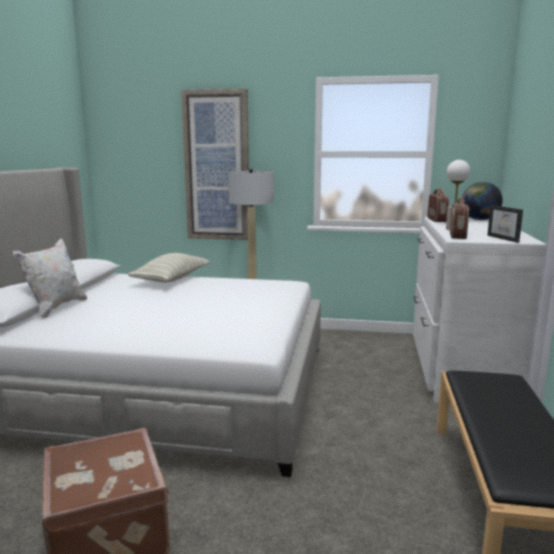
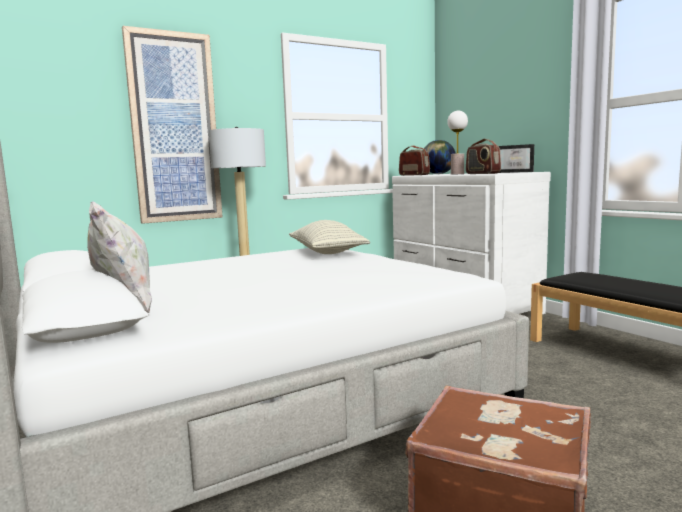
camera: 40 degrees left, 5 degrees down
(171, 279) = (189, 264): pillow -> pillow (327, 252)

